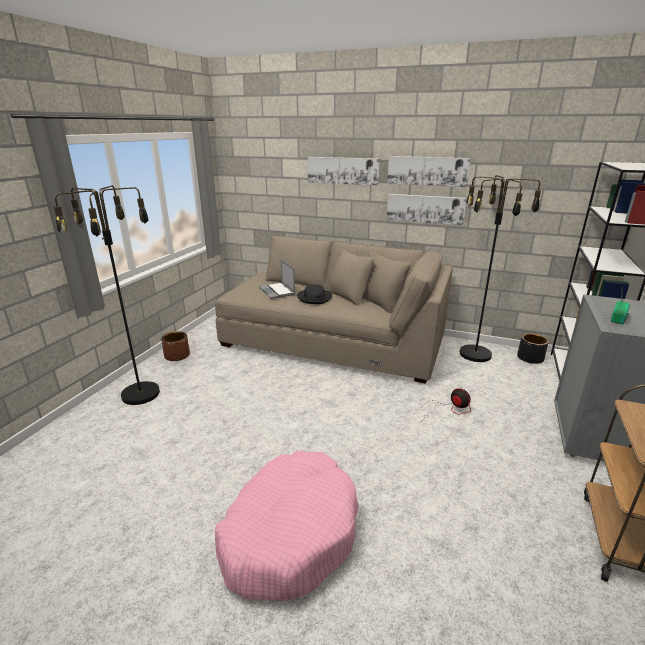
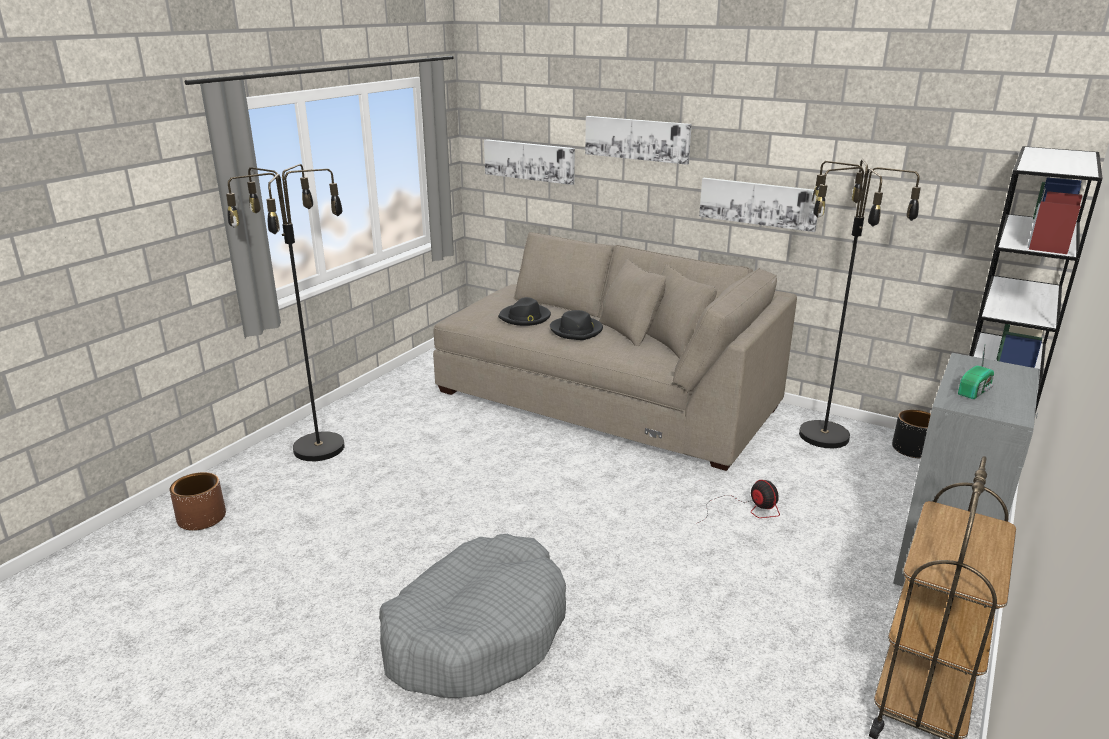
camera: 10 degrees right, 0 degrees up
(177, 355) = (376, 401): brown planter -> brown planter (202, 518)
(277, 291) = (525, 317): laptop -> black hat
(289, 532) = (476, 632): pink dog bed -> grey dog bed
(427, 171) = (762, 146): picture -> picture (529, 161)

